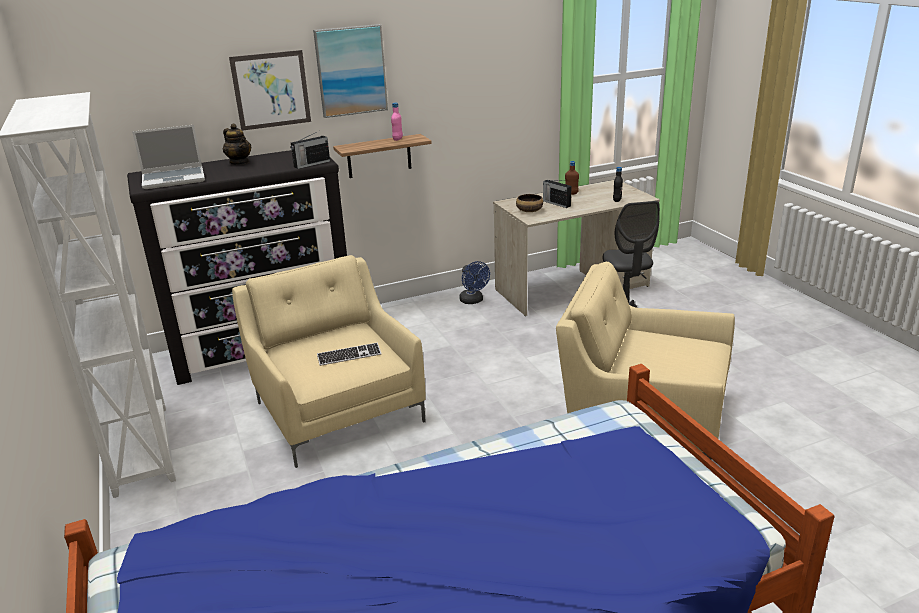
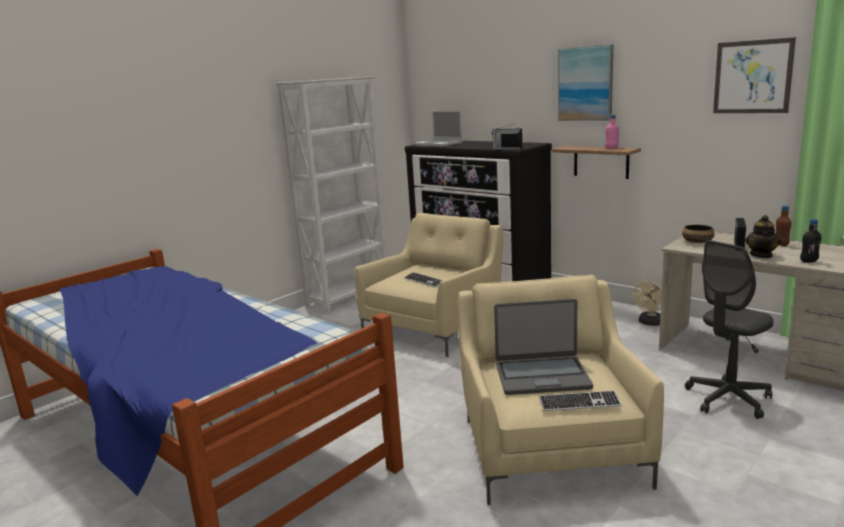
camera: 65 degrees right, 10 degrees down
(239, 162) = (487, 143): teapot -> teapot (761, 255)
(271, 90) = (526, 94): picture -> picture (752, 77)
(473, 301) = (650, 323): blue fan -> beige fan
(654, 360) = (542, 376): none -> laptop
(711, 359) = (579, 403): none -> keyboard

